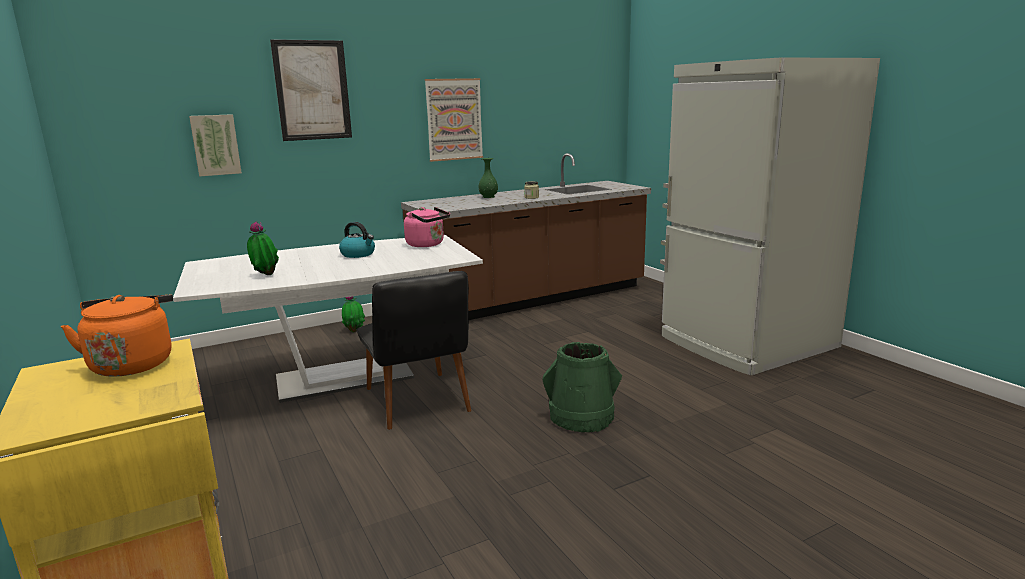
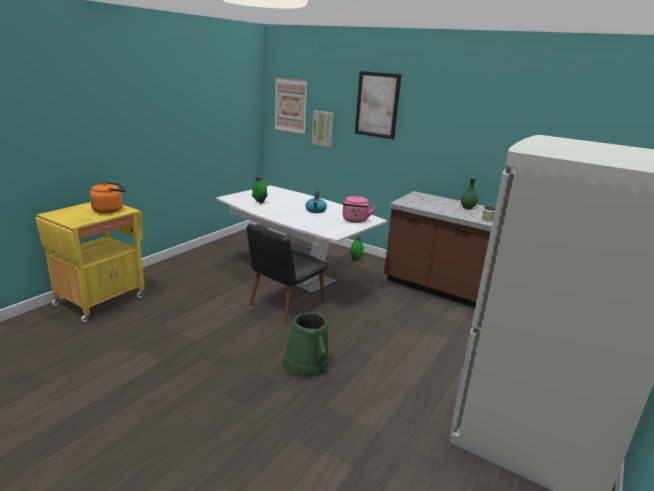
camera: 60 degrees right, 5 degrees up
(454, 119) = (471, 141): picture -> picture (291, 105)

